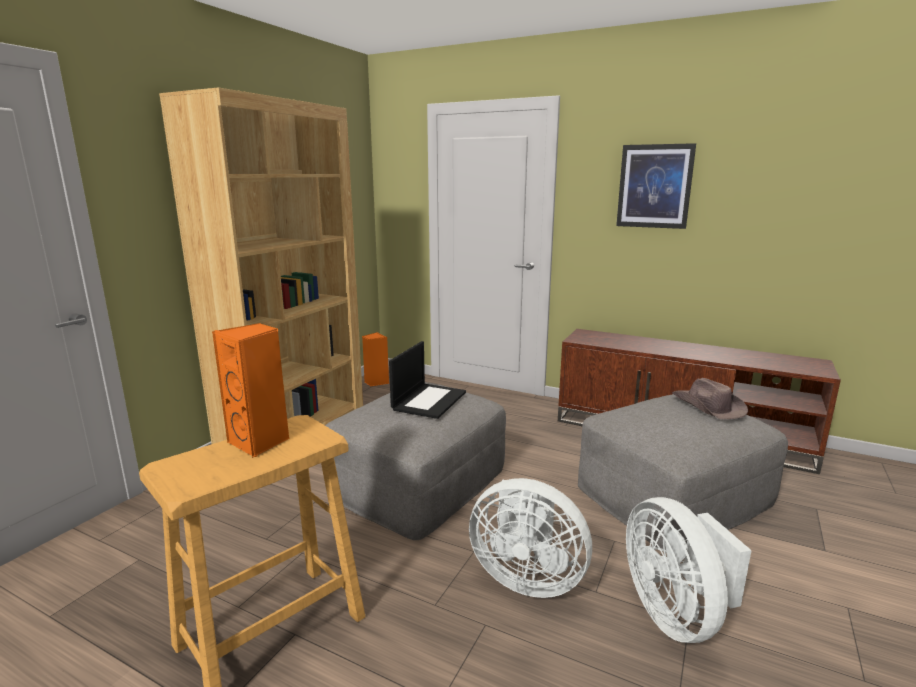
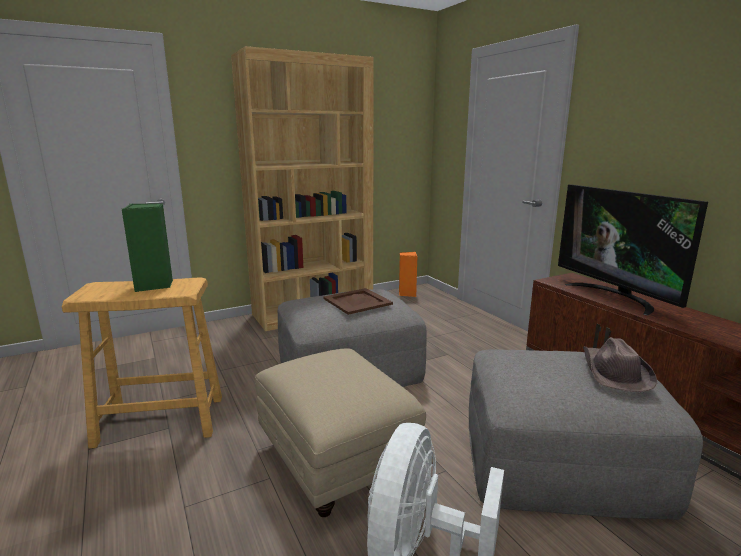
camera: 35 degrees right, 0 degrees up
(260, 442) = (154, 285): orange speaker -> green speaker
(429, 400) = (357, 301): laptop -> brown tray
(526, 577) = (337, 462): white fan -> beige ottoman
(638, 344) = (615, 296): none -> television
(654, 186) = (665, 117): picture -> none

